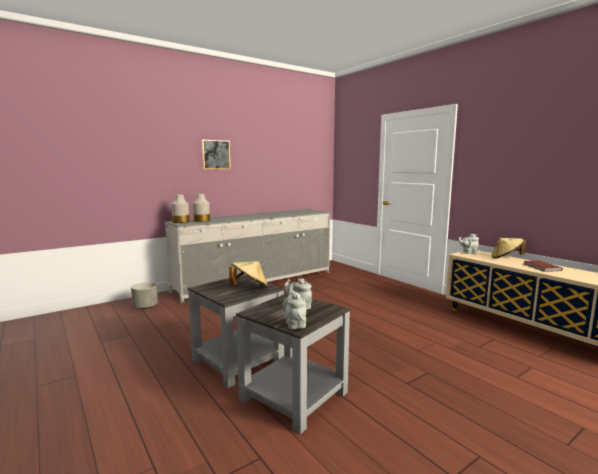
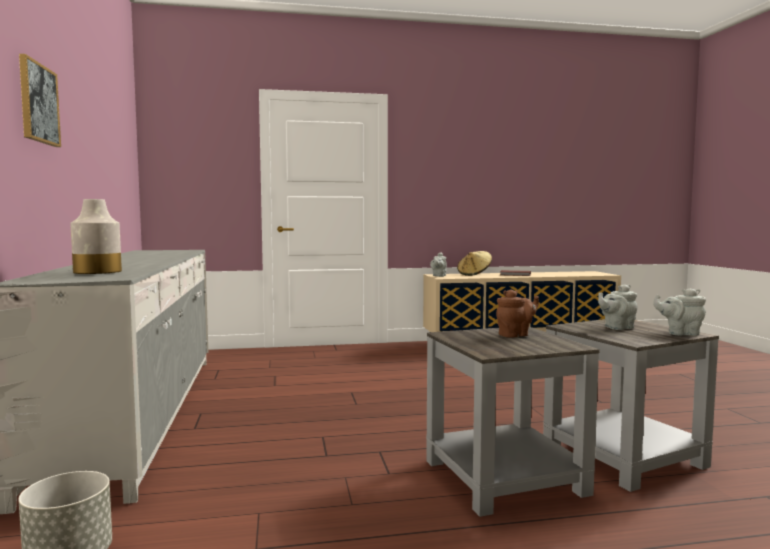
camera: 65 degrees left, 5 degrees down
(181, 221) = (61, 278): beige vase -> none
(249, 288) = (515, 335): beige hat -> brown teapot

